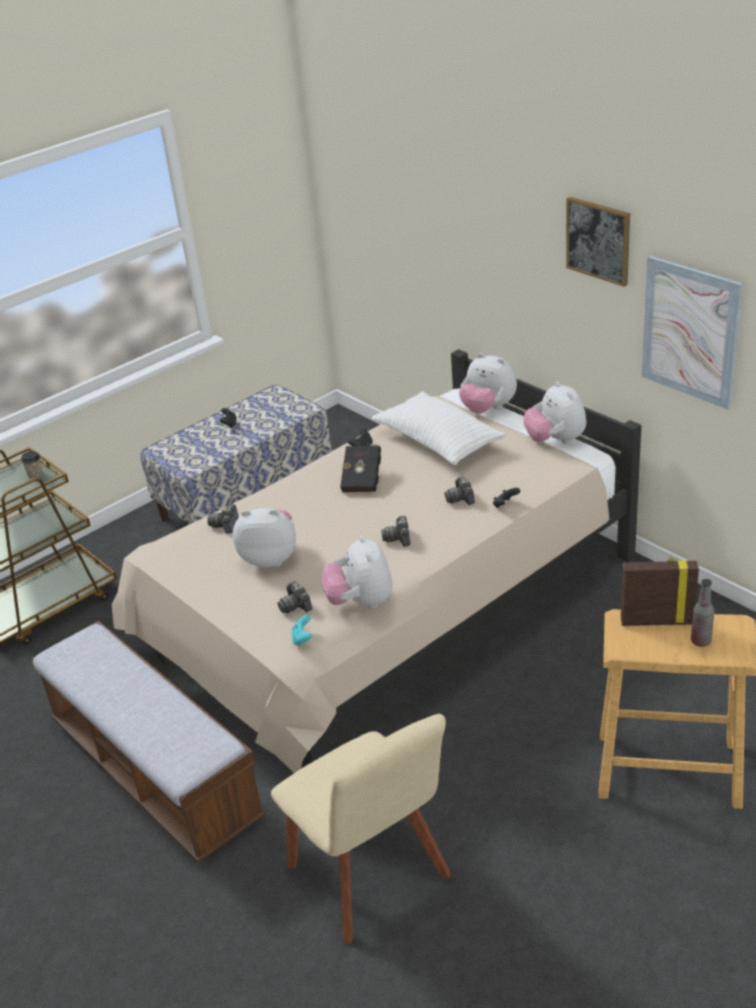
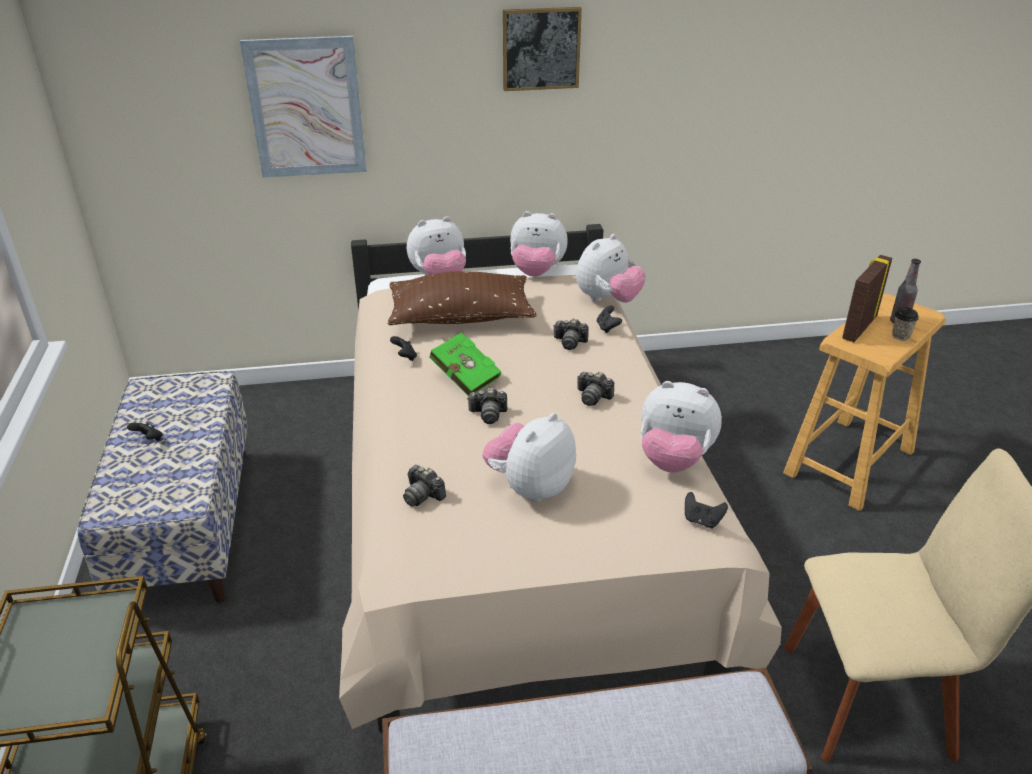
camera: 60 degrees left, 0 degrees up
(35, 474) = (75, 615): cup -> cup (900, 336)
(295, 605) = (638, 502): camera -> camera (488, 414)
(302, 639) = (702, 520): turquoise game controller -> black game controller
(363, 479) = (464, 377): black book -> green book
(438, 442) = (461, 317): white pillow -> brown pillow
(550, 488) = (608, 300): none -> plush toy
(690, 332) = (649, 110): picture -> picture (306, 108)

